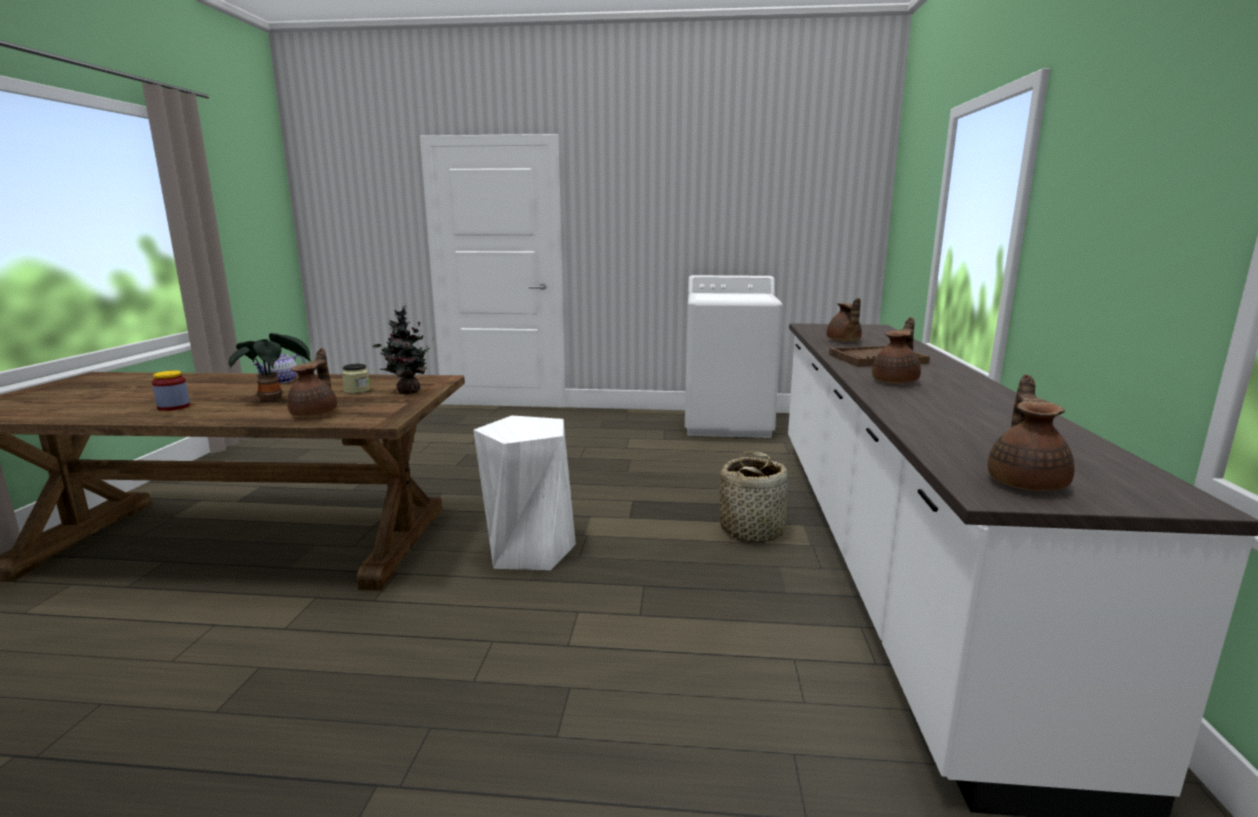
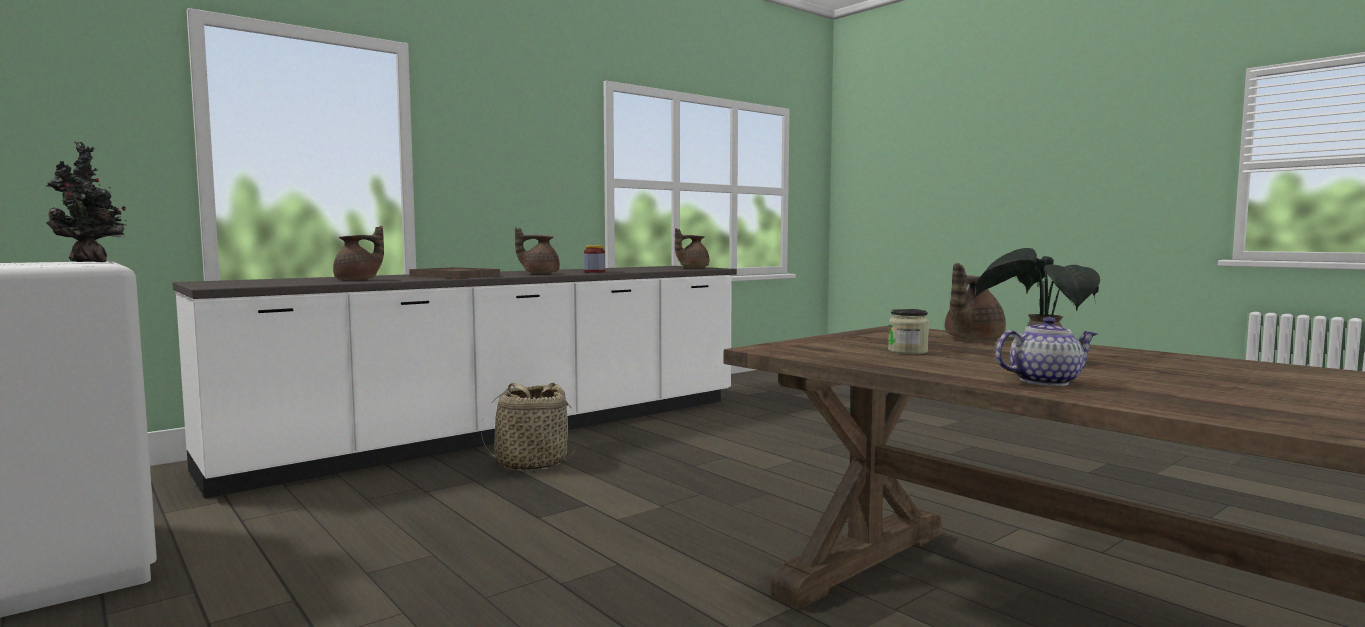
camera: 135 degrees left, 10 degrees down
(173, 407) = (1204, 368): jar -> jar (594, 272)
(406, 392) = (841, 342): potted plant -> potted plant (91, 262)
(529, 550) = (735, 512): white stool -> none

